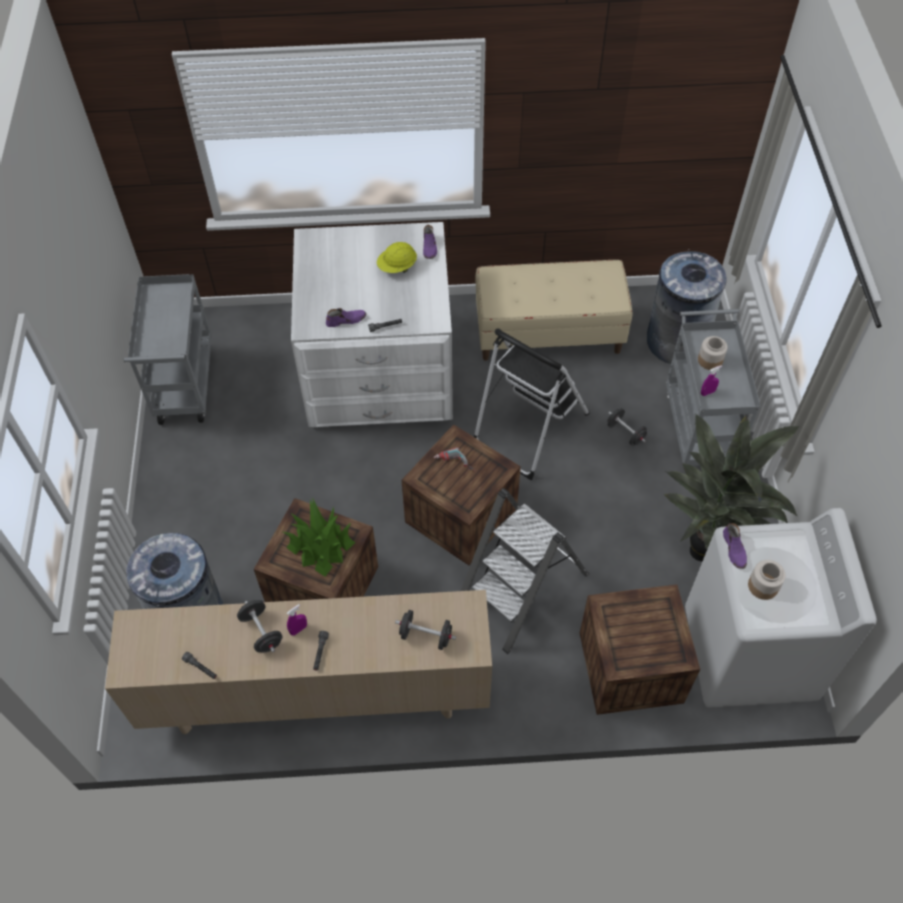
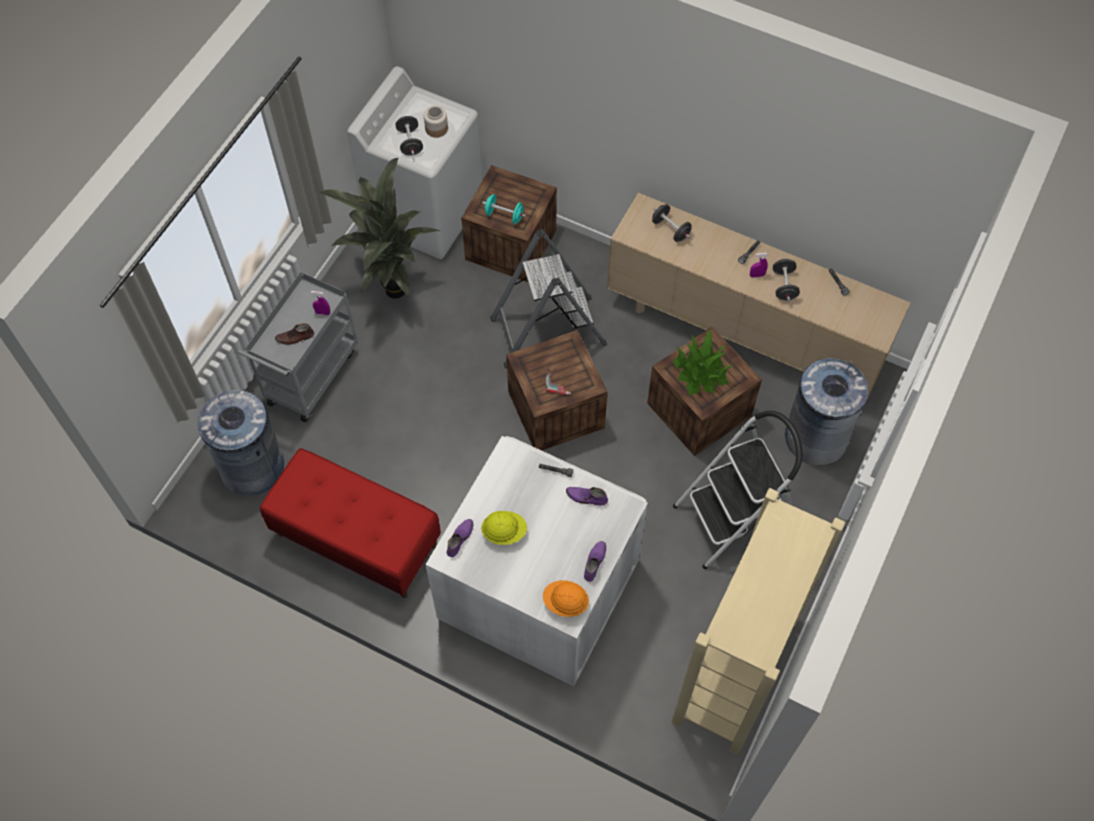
camera: 150 degrees left, 5 degrees up
(185, 388) = (736, 670): grey cart -> beige bookcase
(316, 245) = (565, 603): none -> orange hard hat
(528, 430) = (448, 454): step ladder -> step ladder (738, 519)
(548, 333) = (356, 540): beige bench -> red bench
(625, 433) = (371, 407): black dumbbell -> black dumbbell (410, 143)
(635, 611) = (504, 215): none -> turquoise dumbbell
(709, 360) = (295, 337): jar -> brown shoe
(734, 549) = (434, 156): purple shoe -> purple shoe (594, 562)

